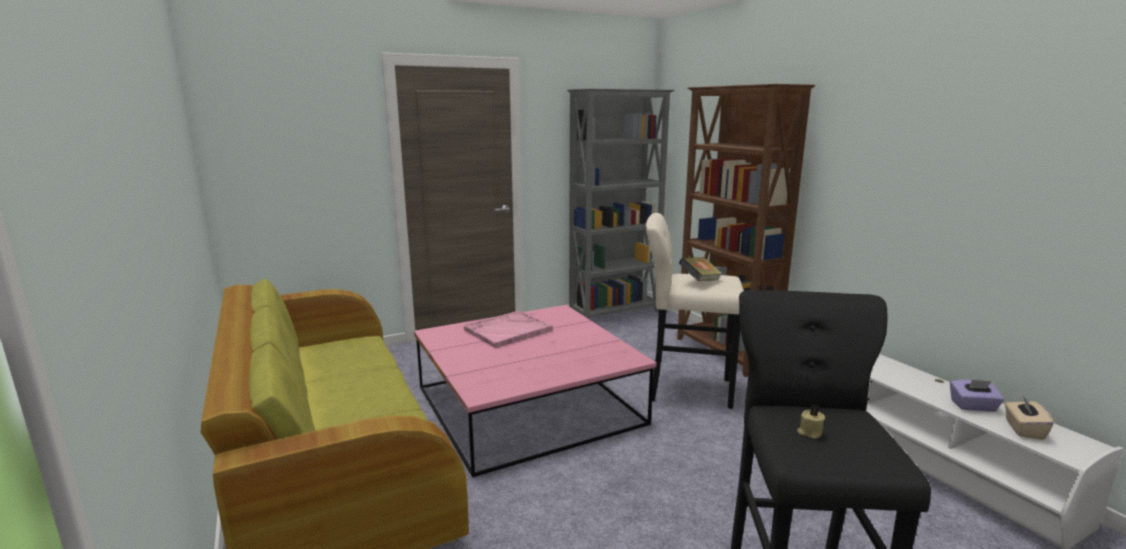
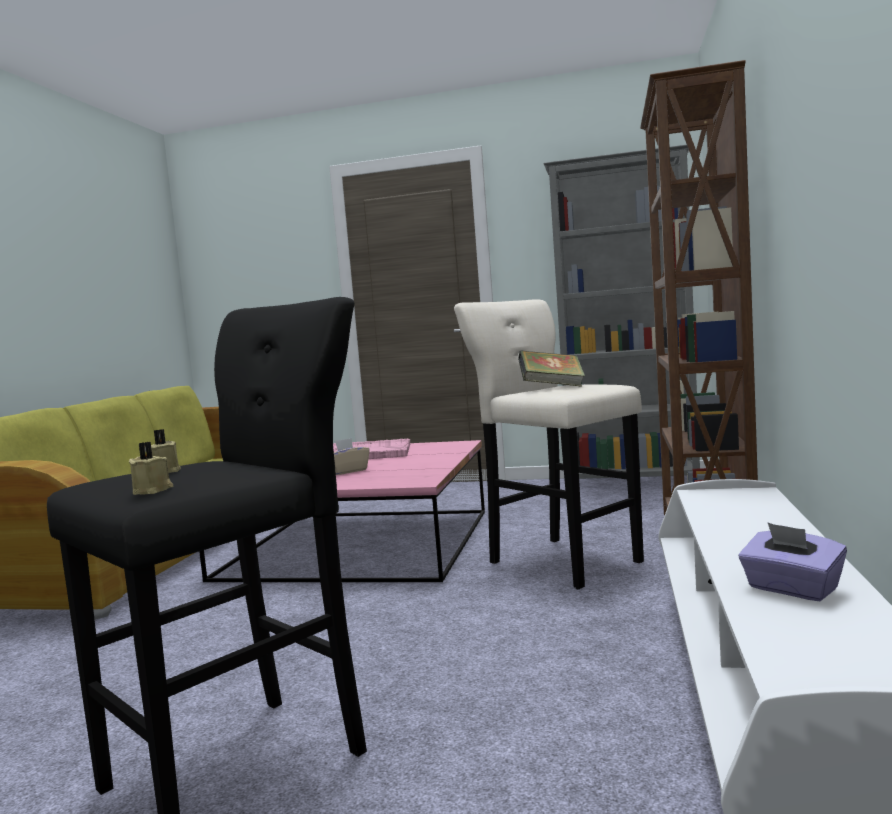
camera: 40 degrees right, 10 degrees down
(885, 454) = (153, 490): none -> beige candle
(1023, 429) = (809, 631): beige tissue box -> beige tissue box (347, 471)

